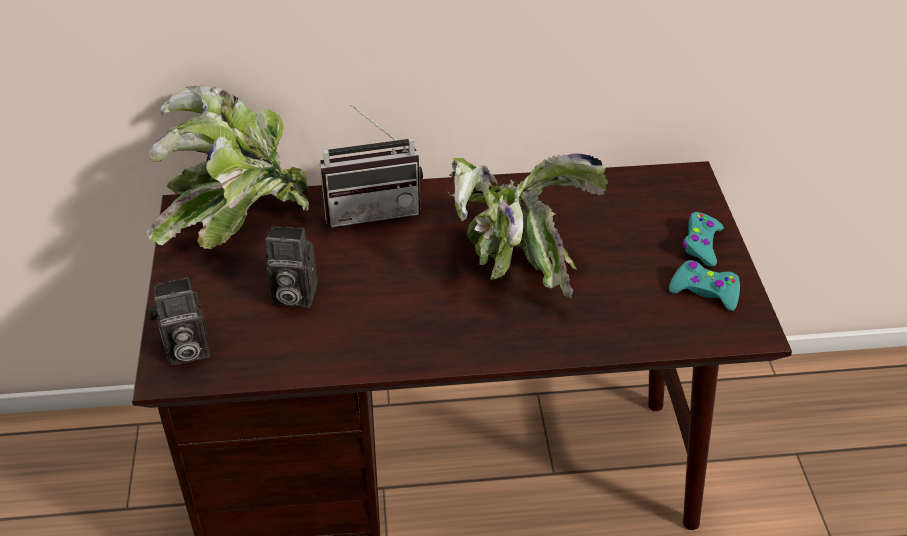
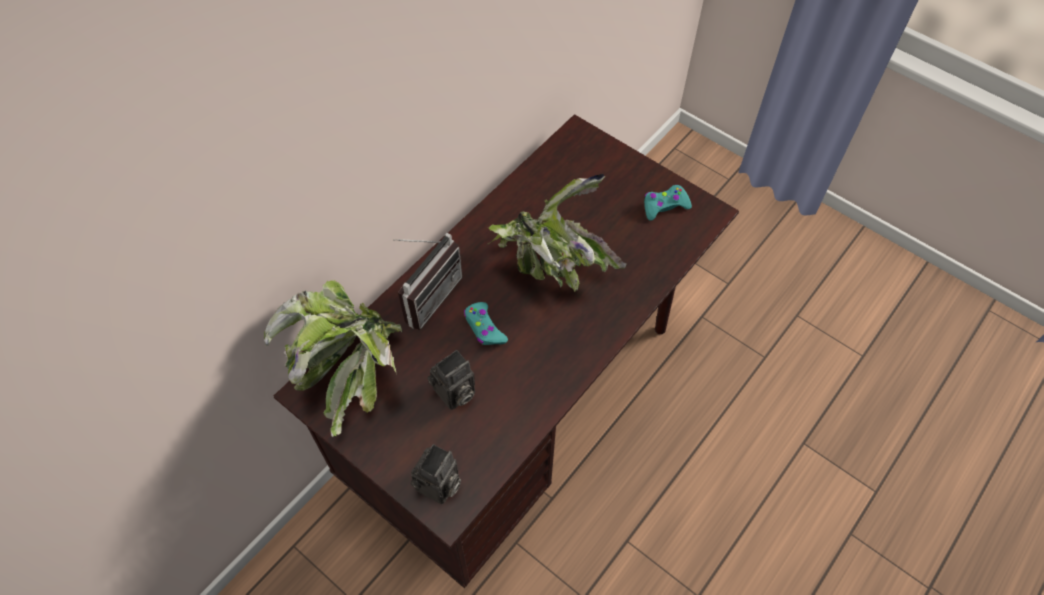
camera: 45 degrees left, 15 degrees up
(701, 244) = (631, 176): turquoise game controller -> turquoise game controller (484, 328)

